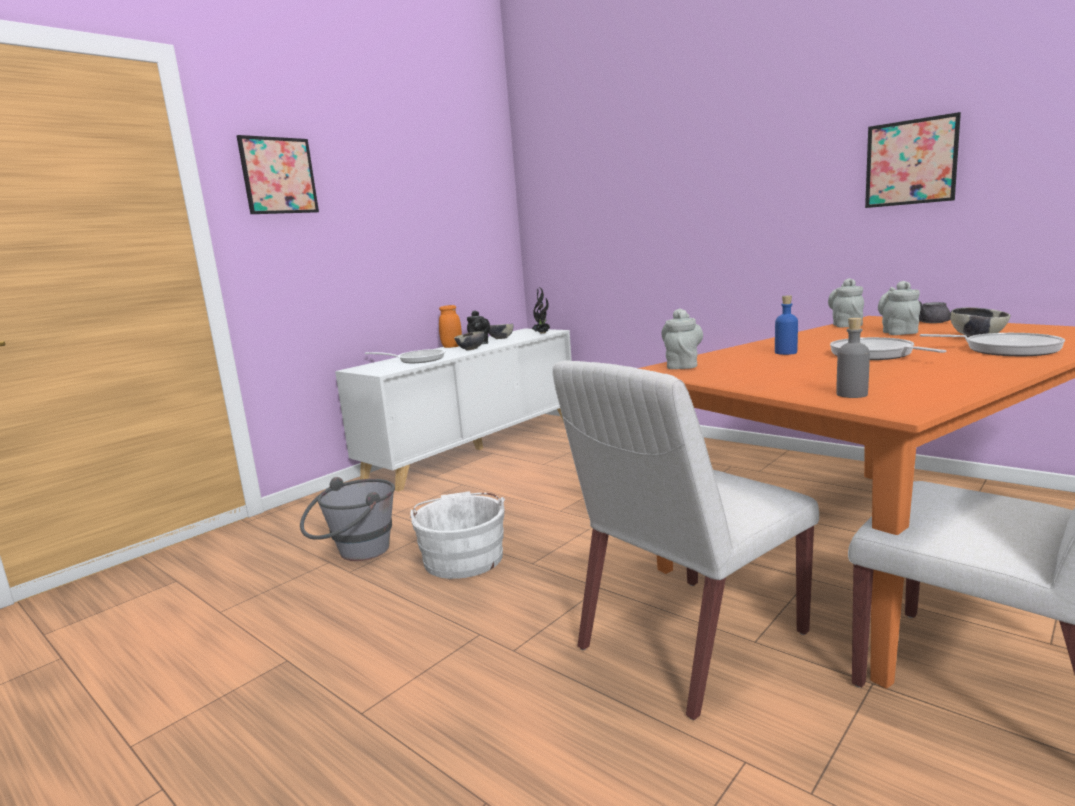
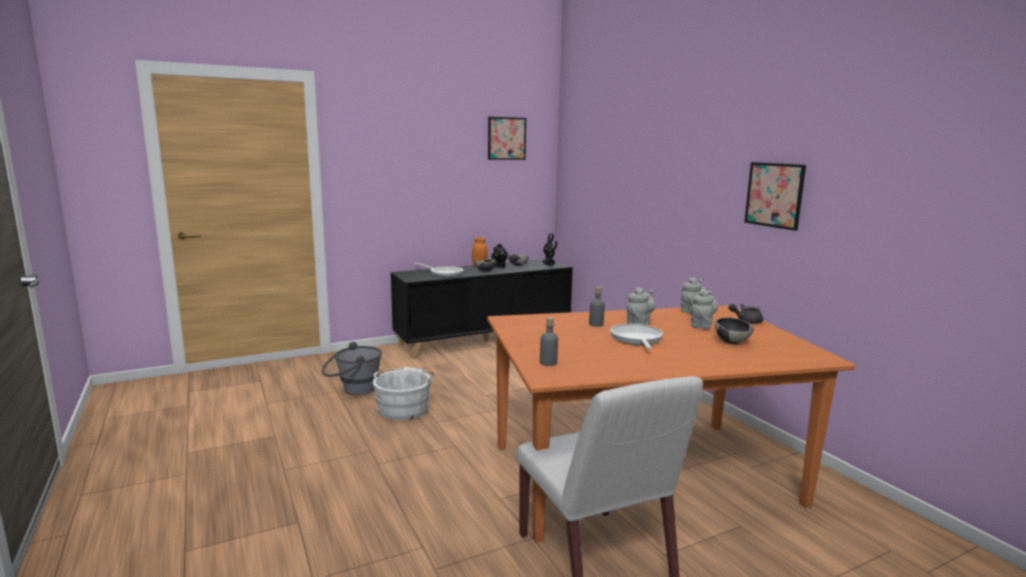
camera: 20 degrees right, 0 degrees up
(278, 176) = (370, 147): picture -> picture (506, 138)
(475, 447) = (484, 339): white cabinet -> black cabinet
(682, 365) = (521, 320): grey teapot -> grey teapot (639, 323)
(690, 642) = (466, 488): white chair -> none
(786, 352) = (596, 324): blue bottle -> grey bottle
(1005, 349) = (716, 355): frying pan -> none

